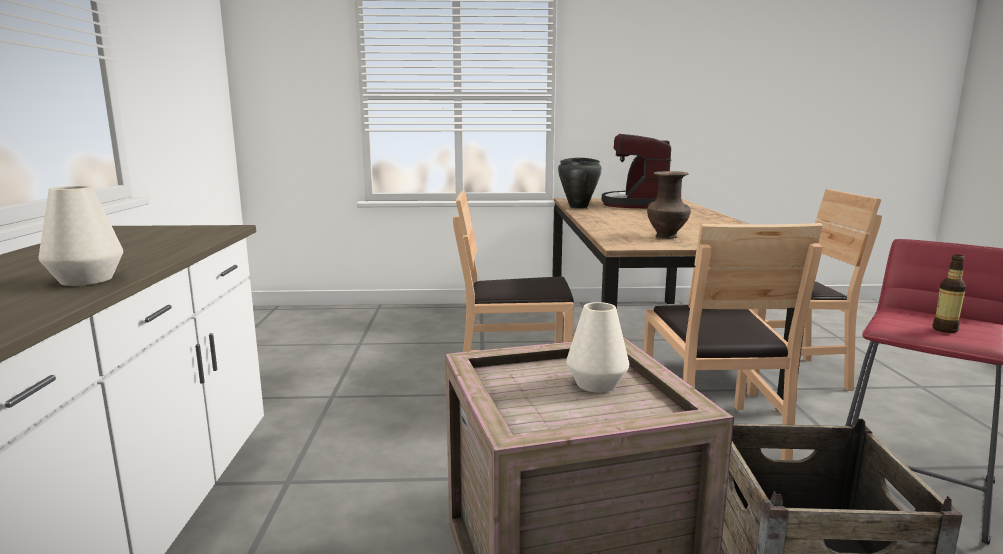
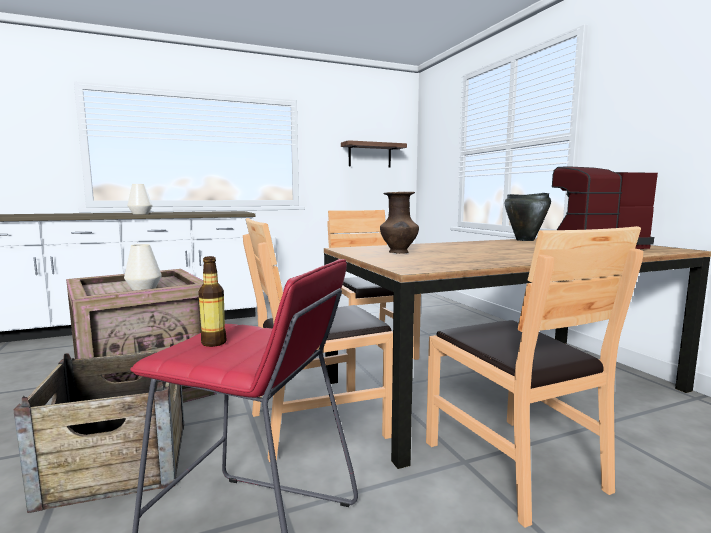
camera: 70 degrees right, 5 degrees down
(192, 86) = (369, 155): none -> shelf

